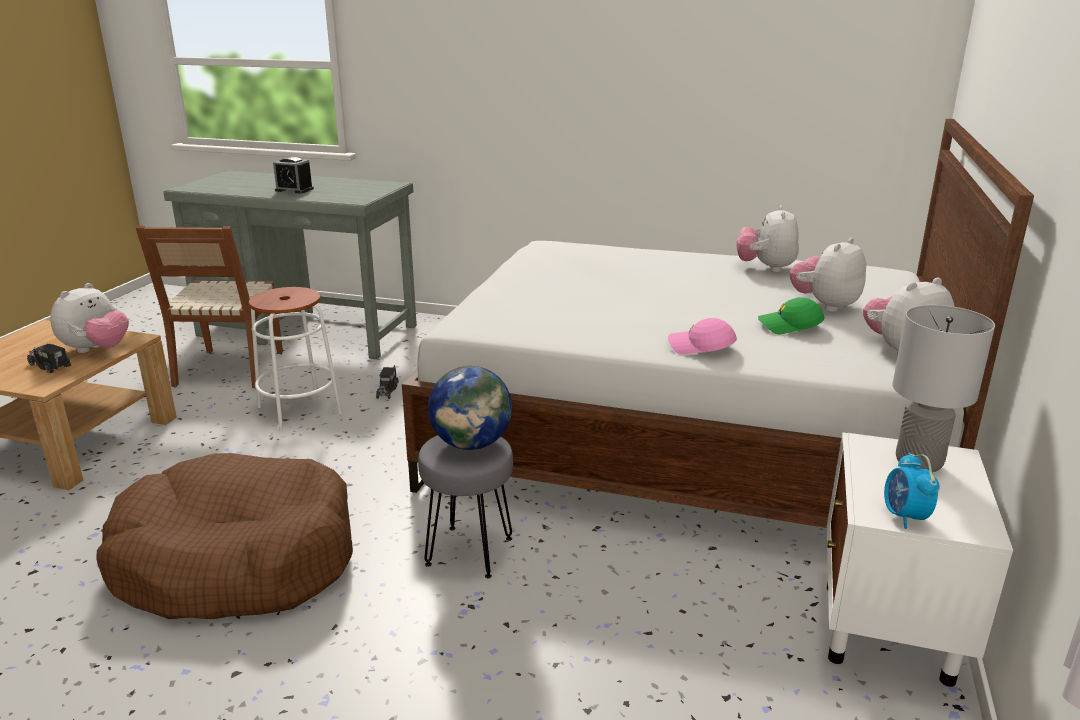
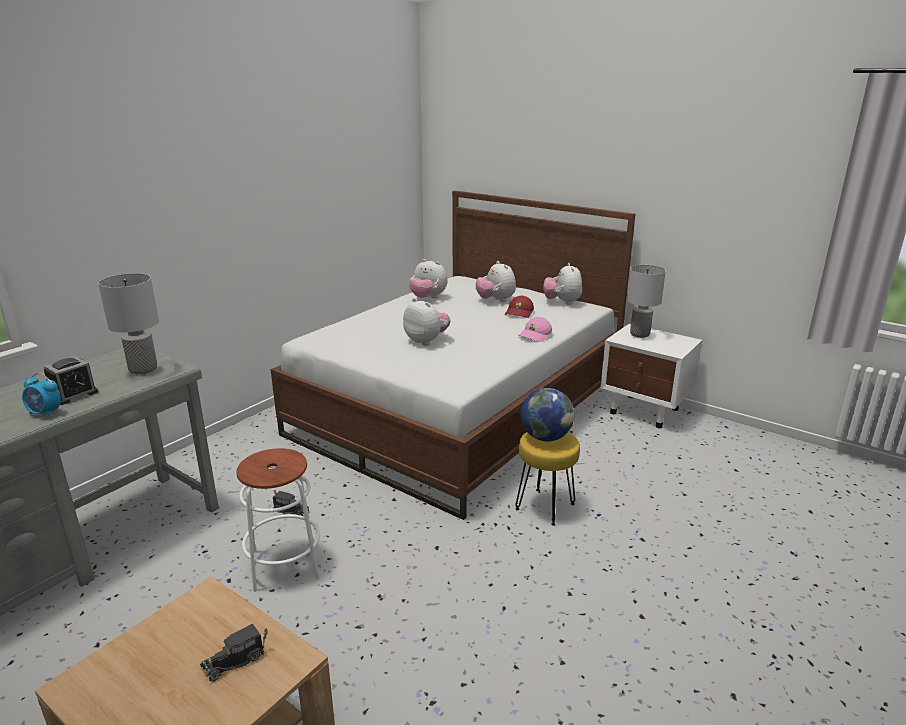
camera: 70 degrees left, 0 degrees up
(96, 350) = (214, 624): plush toy -> plush toy (426, 341)
(228, 372) = (140, 611): chair -> none
(236, 560) = (515, 613): brown dog bed -> none
(349, 194) = (143, 371): none -> grey table lamp
(470, 552) = (546, 506): grey stool -> yellow stool
(789, 326) = (519, 313): green cap -> red cap
(904, 517) = (678, 348): alarm clock -> alarm clock (45, 413)

